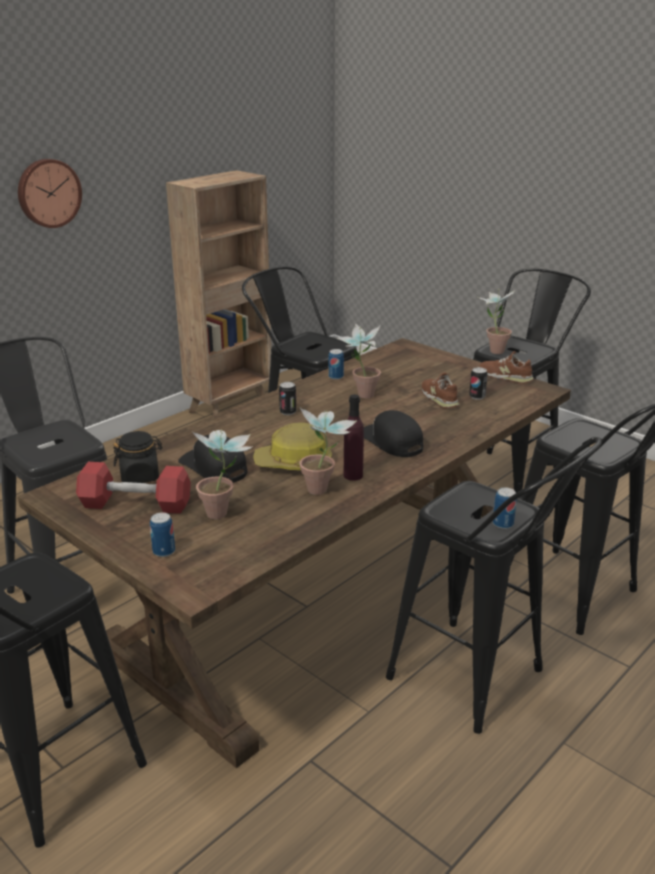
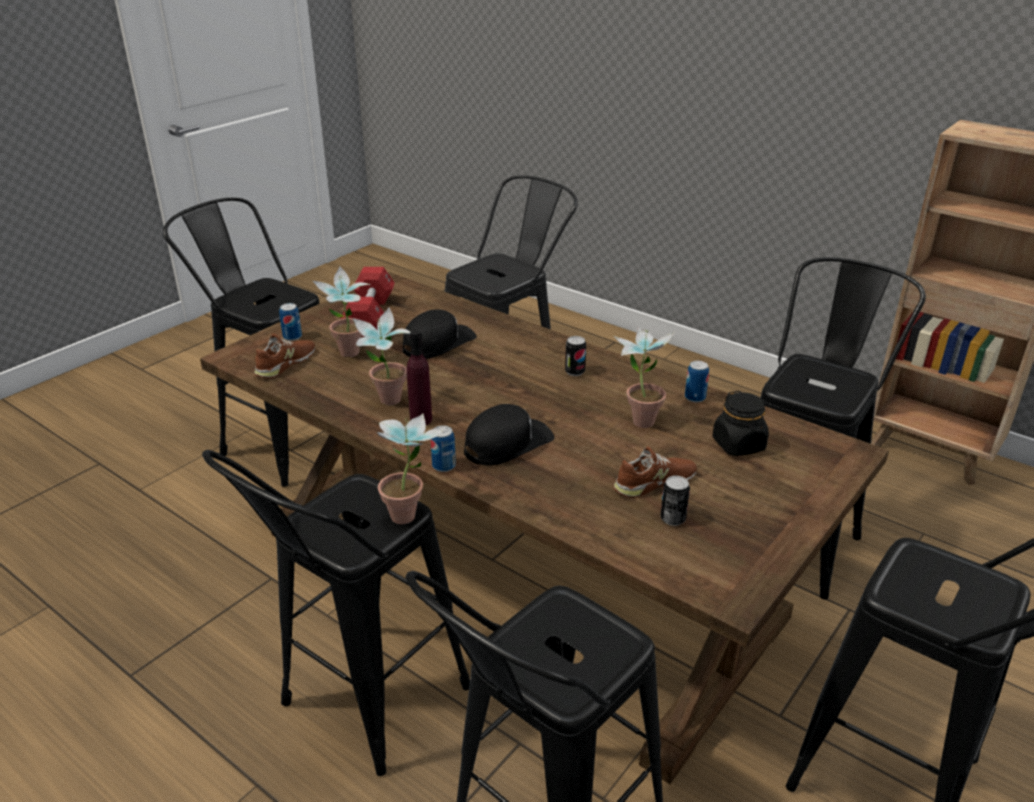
camera: 85 degrees right, 5 degrees up
(48, 193) = (798, 82): wall clock -> none
(140, 476) = (420, 312): black jar -> black jar (739, 445)
(294, 463) = (448, 383): hard hat -> none
(493, 349) = (923, 558): potted plant -> potted plant (411, 513)
(503, 524) = (319, 532): can -> can (444, 466)
(505, 376) = (772, 554): brown shoe -> brown shoe (285, 364)

